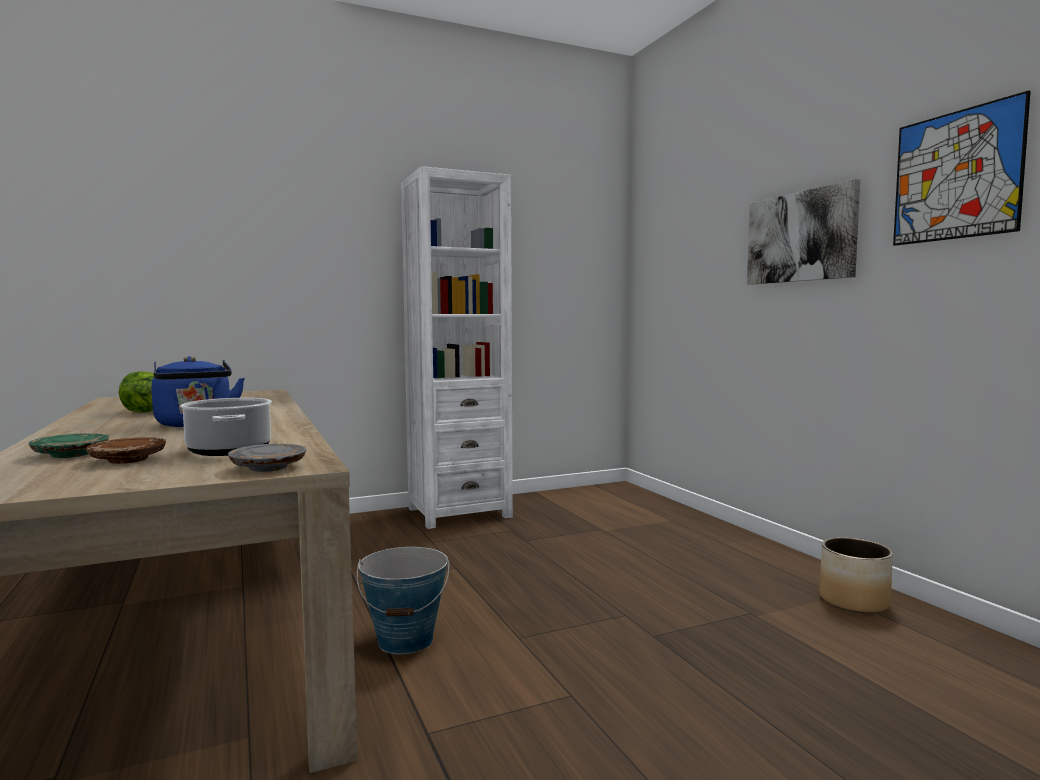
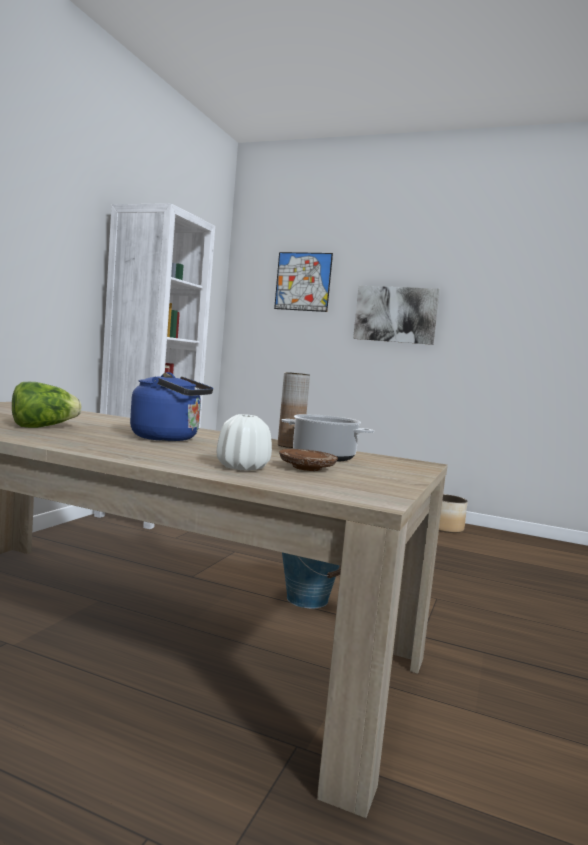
camera: 45 degrees left, 0 degrees up
(71, 454) = (242, 468): green plate -> white vase
(269, 468) = (409, 466): grey plate -> none
(276, 436) = (290, 446): none -> brown vase
(956, 175) = (496, 300): picture -> picture (303, 281)

